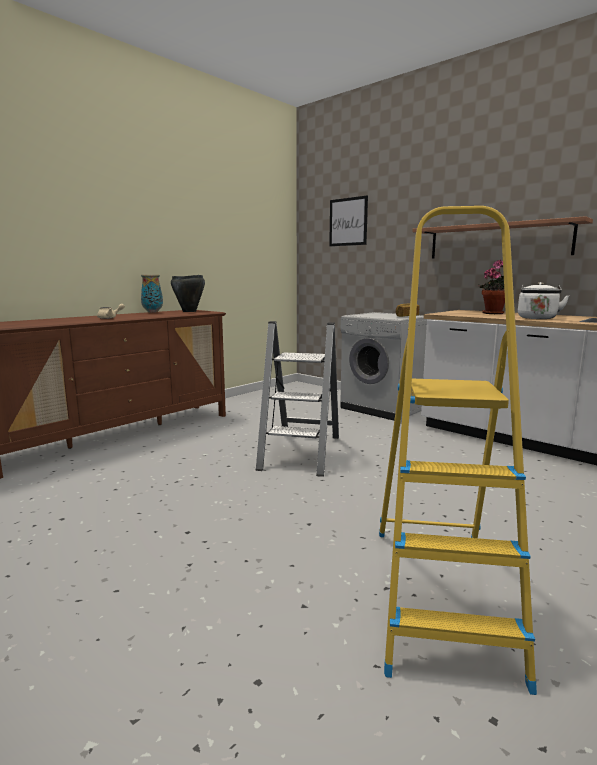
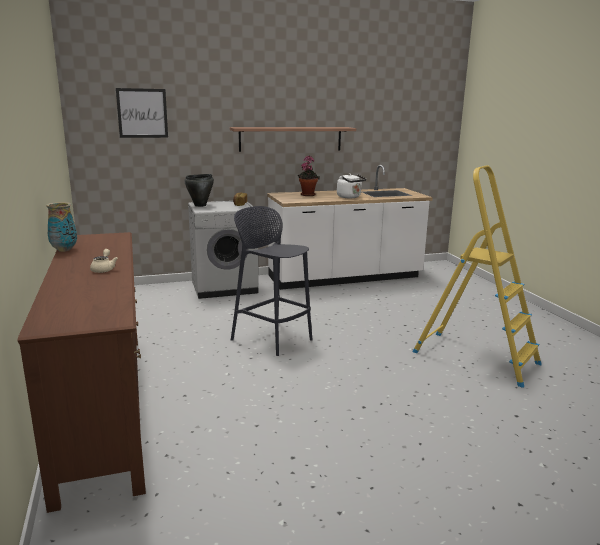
camera: 60 degrees left, 5 degrees up
(189, 311) = (93, 239): black cooking pot -> black cooking pot (200, 205)
(301, 452) = (272, 338): grey step ladder -> grey stool

